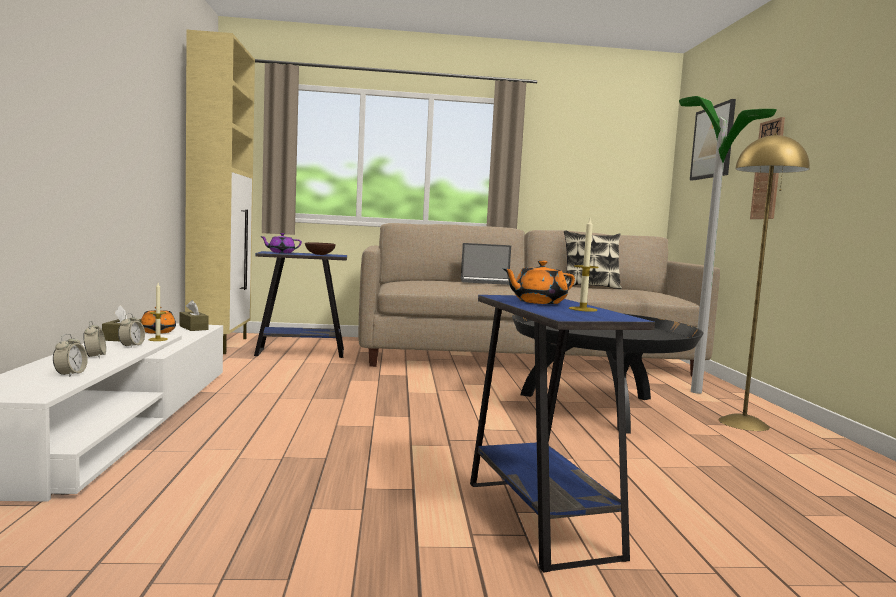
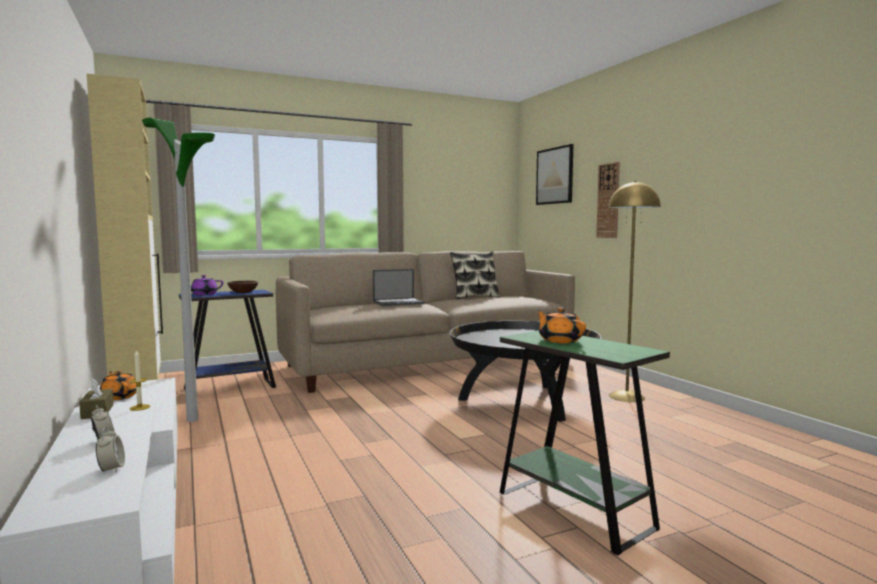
camera: 20 degrees left, 0 degrees up
(131, 346) = (124, 421): alarm clock -> none
(193, 328) = (150, 385): brown tissue box -> none
(538, 302) = (559, 340): orange teapot -> orange teapot turned 105 degrees clockwise
(540, 518) = (574, 510): blue side table -> green side table
(582, 309) = (604, 344): candle -> none
(695, 392) = (574, 374): floor lamp -> floor lamp (192, 420)

